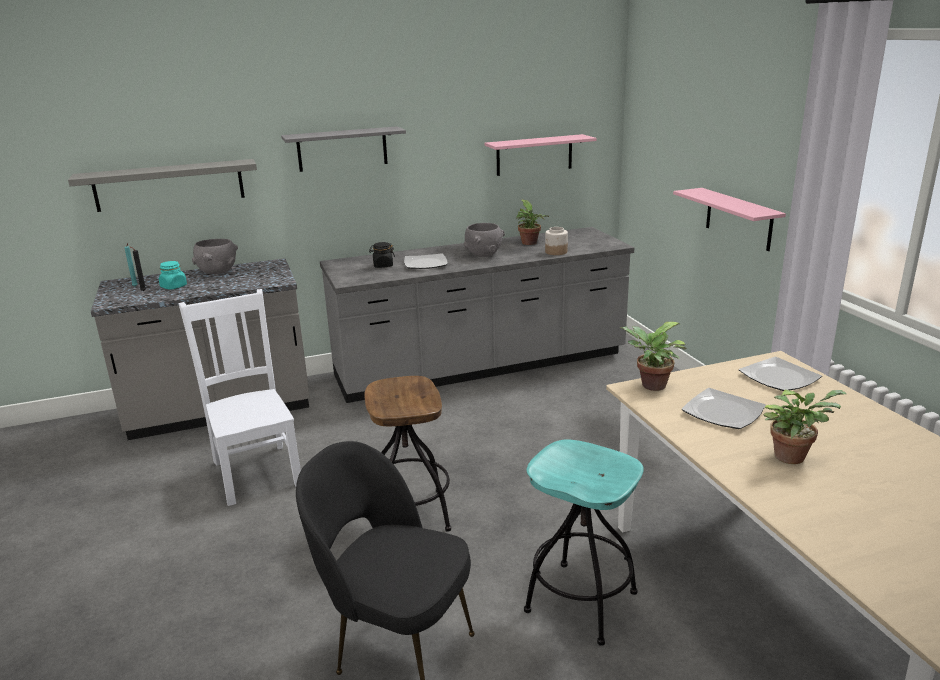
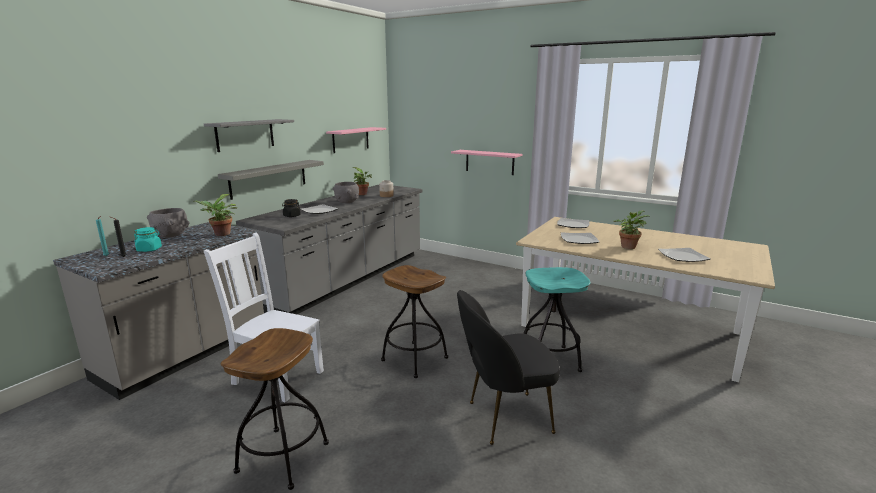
camera: 40 degrees left, 5 degrees down
(156, 565) = (282, 457): none -> brown stool
(169, 185) = (115, 165): grey shelf -> grey shelf (269, 178)
(650, 386) = (534, 238): potted plant -> potted plant (220, 234)
(863, 517) = (682, 256): none -> plate

